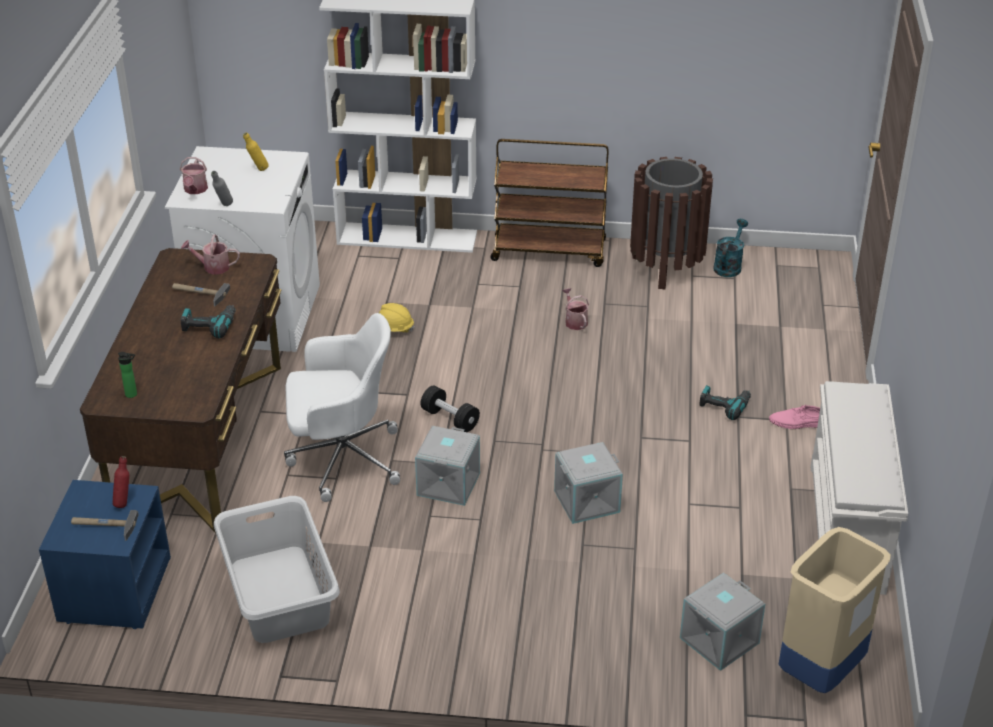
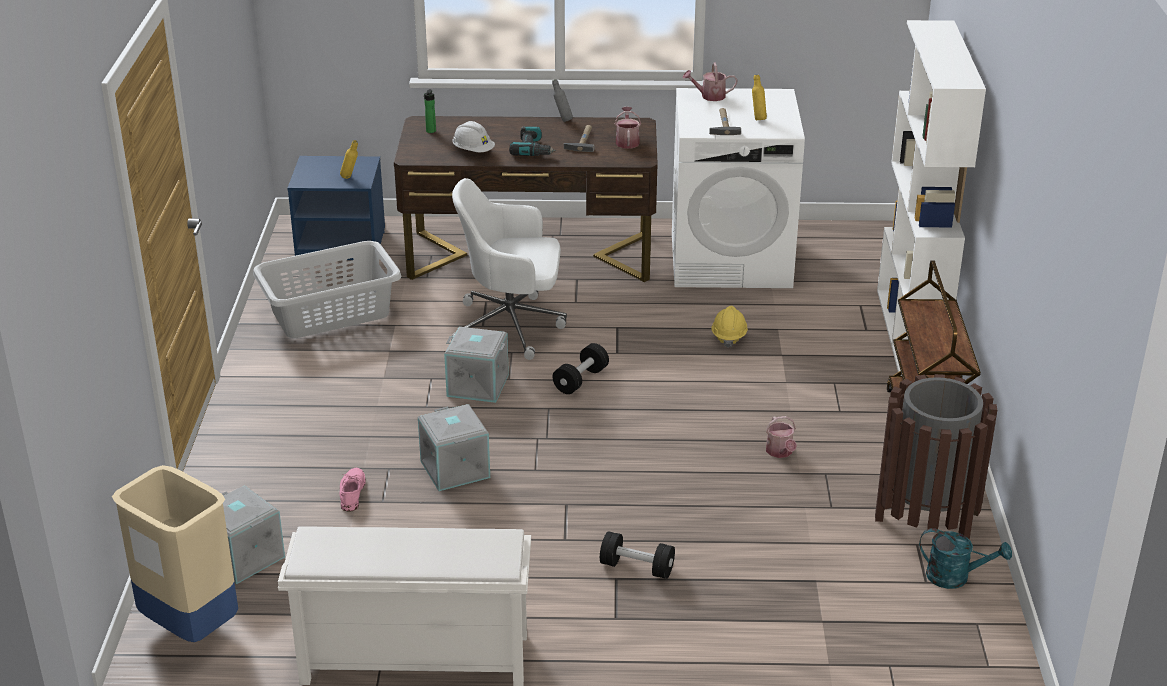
camera: 85 degrees right, 5 degrees down
(103, 526) = (323, 174): hammer -> hammer (723, 124)
(124, 502) = (350, 178): red bottle -> yellow bottle
(198, 365) = (473, 151): none -> white hard hat
(224, 206) = (683, 111): grey bottle -> grey bottle (562, 120)
(342, 458) = (511, 326): white office chair -> white office chair turned 105 degrees clockwise
(574, 321) = (780, 452): watering can -> watering can turned 105 degrees clockwise
(724, 405) = (637, 567): power drill -> black dumbbell
(797, 423) = (611, 628): pink shoe -> pink shoe (352, 492)

